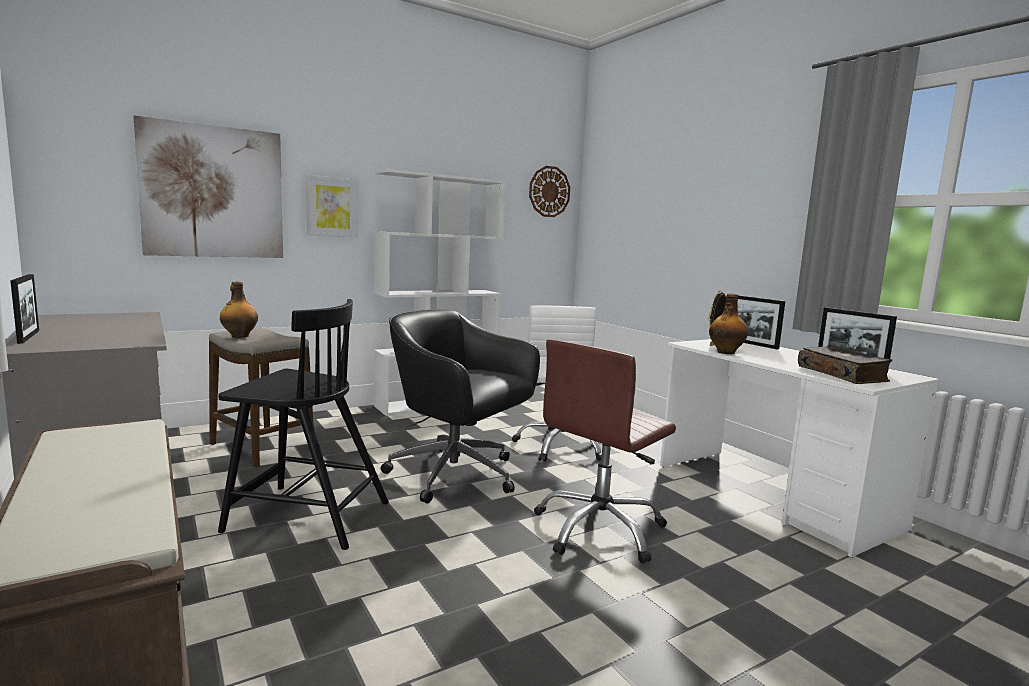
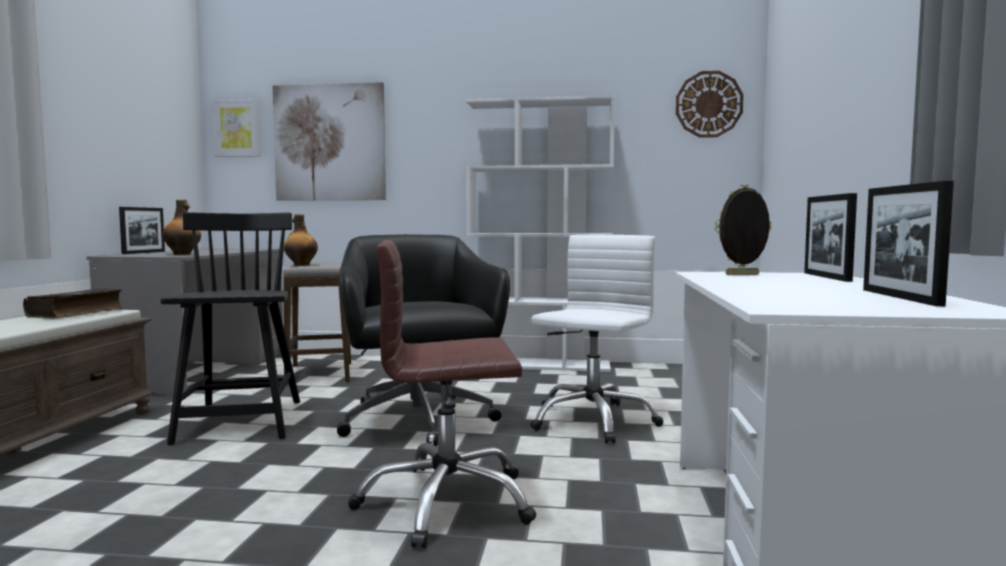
camera: 40 degrees right, 5 degrees down
(305, 516) = (241, 422): black chair -> black chair turned 150 degrees counterclockwise
(332, 207) = (432, 147): picture -> picture (237, 128)
(726, 352) = (714, 279): bottle -> bottle (183, 254)
(842, 374) = (807, 300): book -> book (77, 313)

